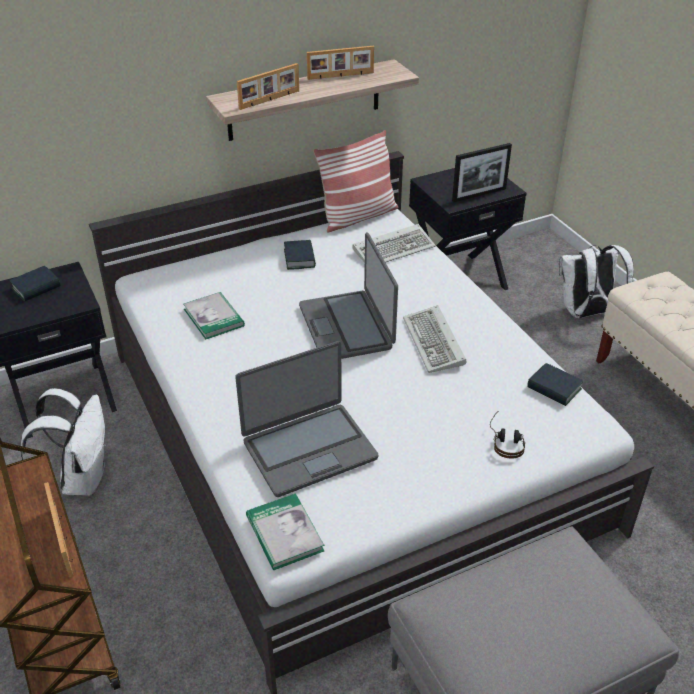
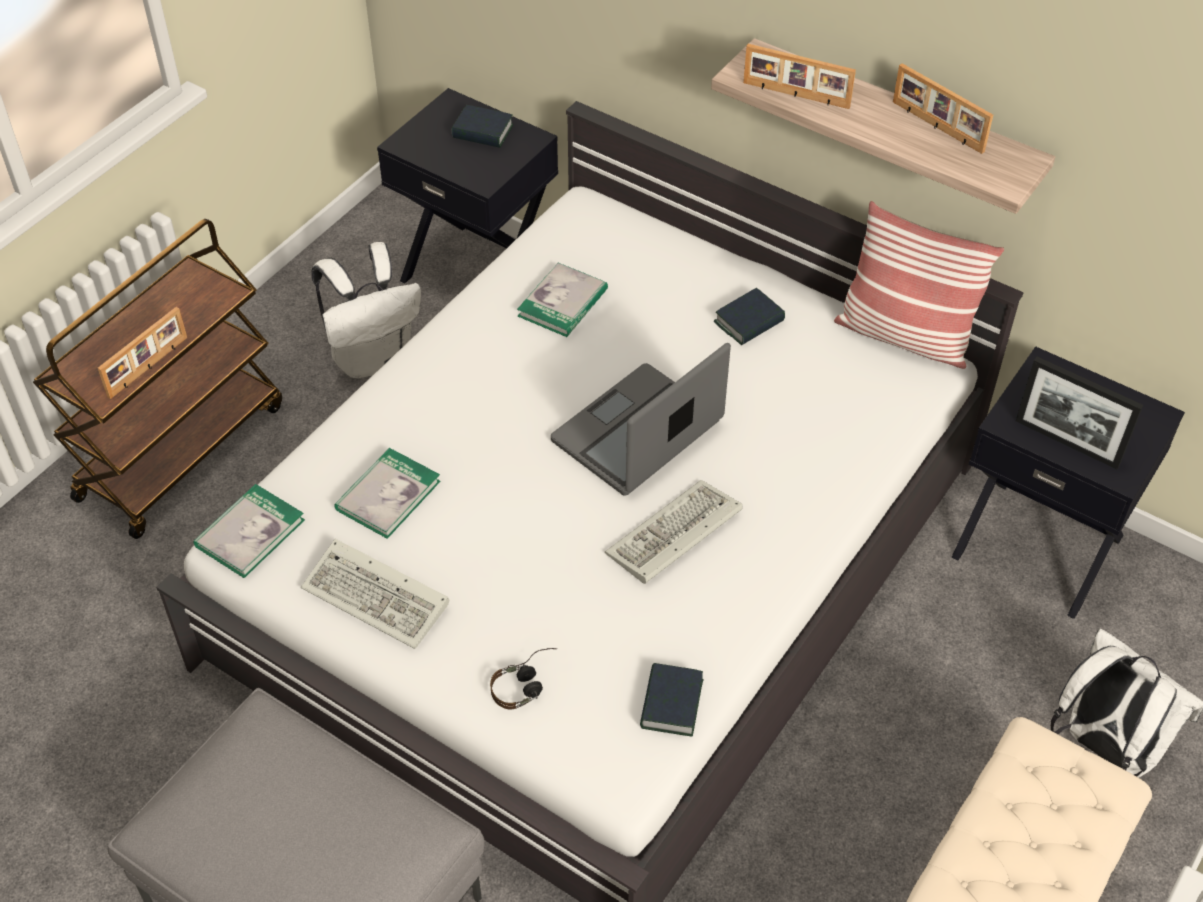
camera: 60 degrees right, 10 degrees up
(309, 449) = (388, 495): laptop -> book
(395, 248) = (858, 408): keyboard -> keyboard (379, 597)

